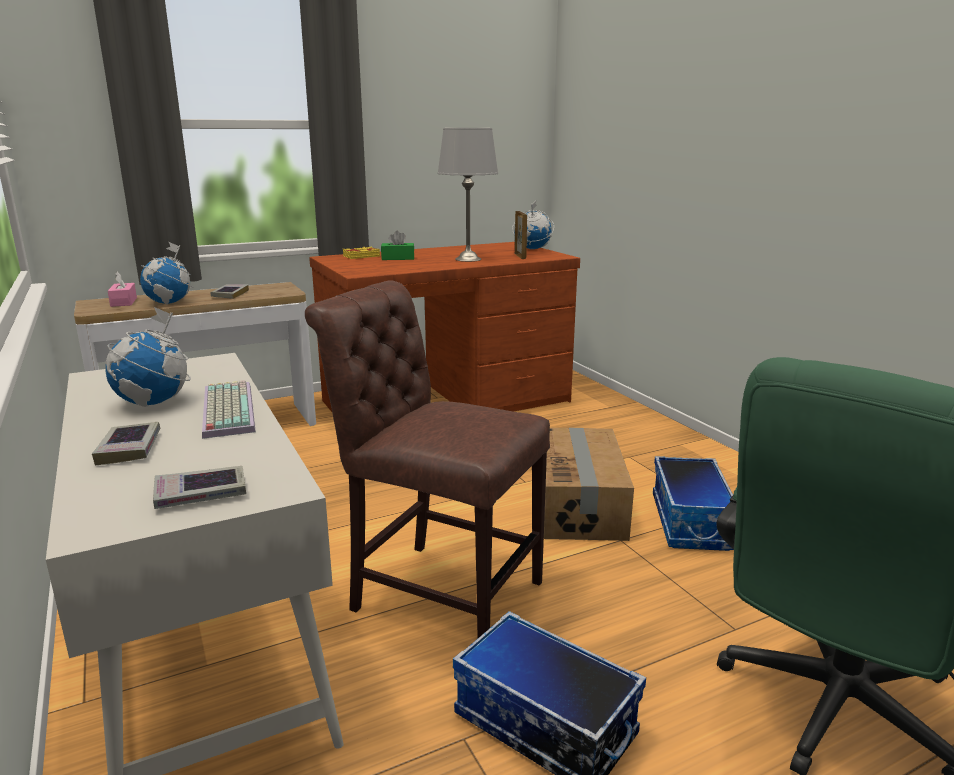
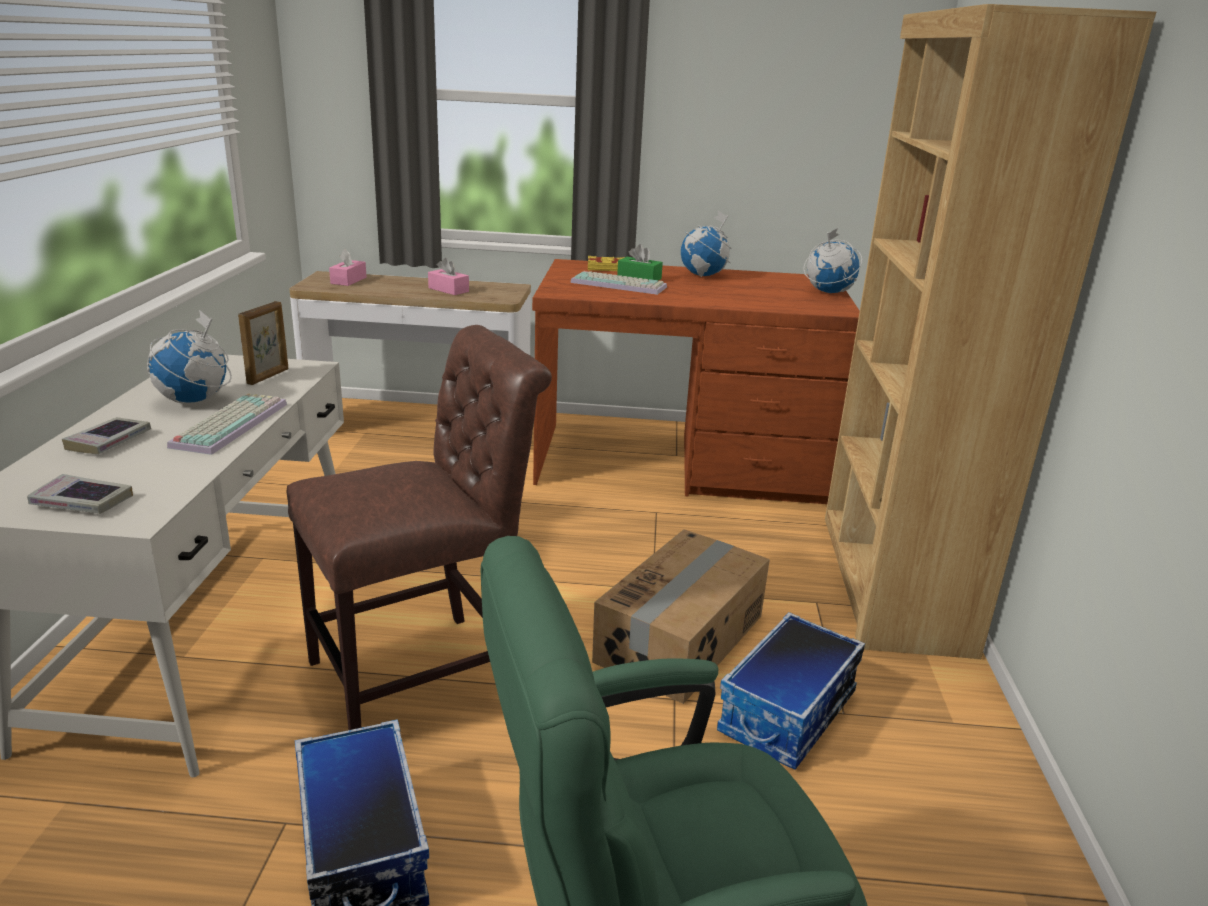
camera: 30 degrees right, 5 degrees up
(169, 303) = (382, 289): globe -> globe (703, 275)
(230, 294) = (448, 290): book -> pink tissue box
(393, 263) = (620, 284): none -> keyboard
(438, 592) = (425, 674): brown chair -> brown chair turned 90 degrees clockwise
(468, 259) = (715, 294): grey table lamp -> none
(520, 256) = (788, 301): picture frame -> picture frame (269, 376)
(653, 432) = (891, 581): none -> brown bookcase

